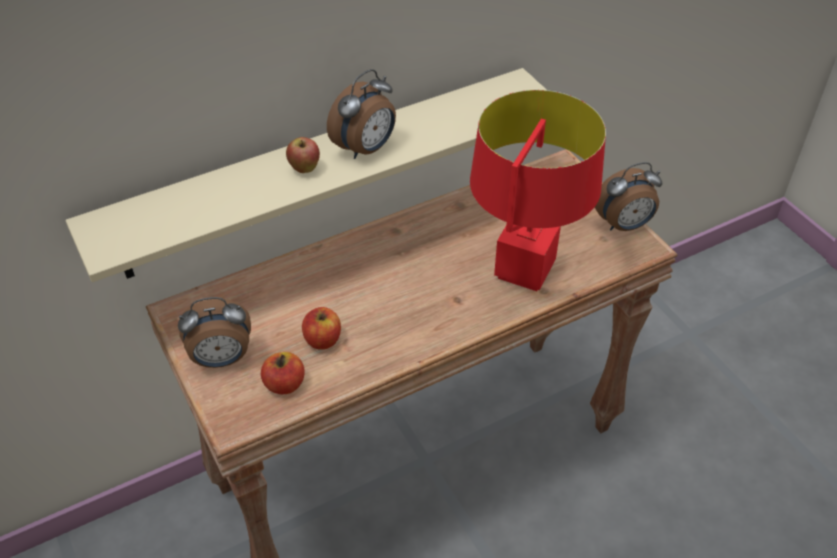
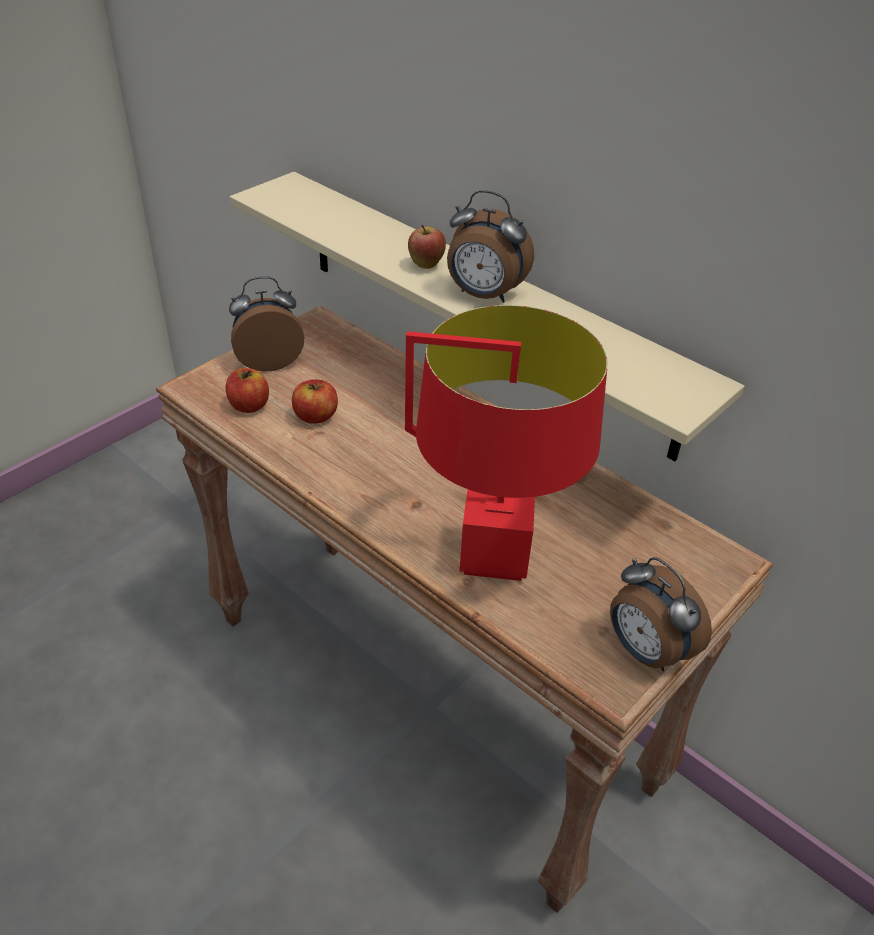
camera: 70 degrees right, 5 degrees down
(221, 359) = (269, 361): alarm clock -> alarm clock turned 105 degrees clockwise

